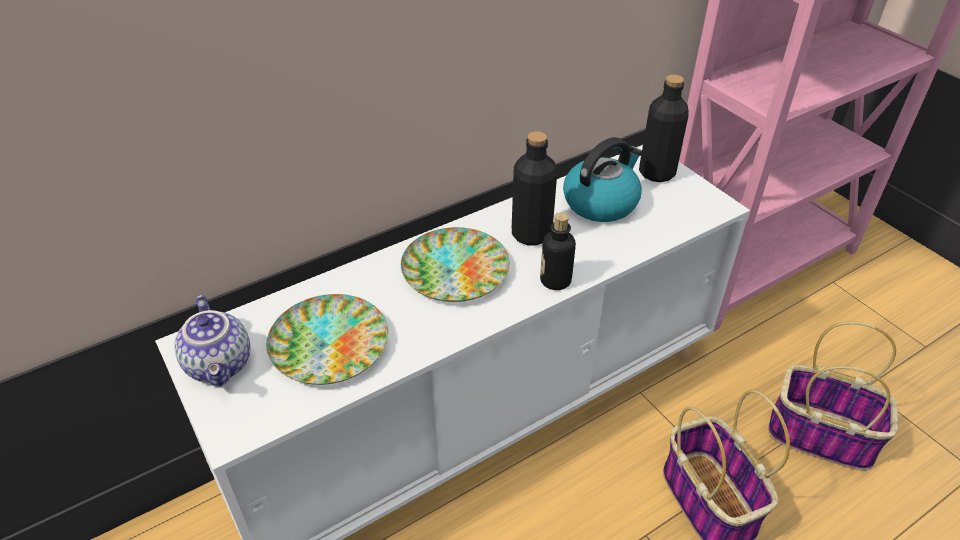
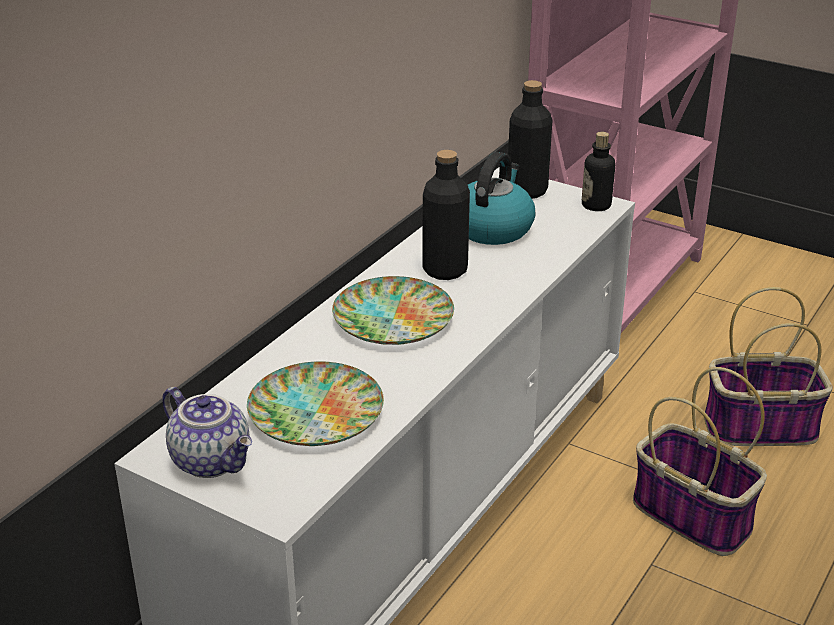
camera: 25 degrees left, 10 degrees down
(555, 280) = (499, 301): bottle -> bottle (596, 205)

